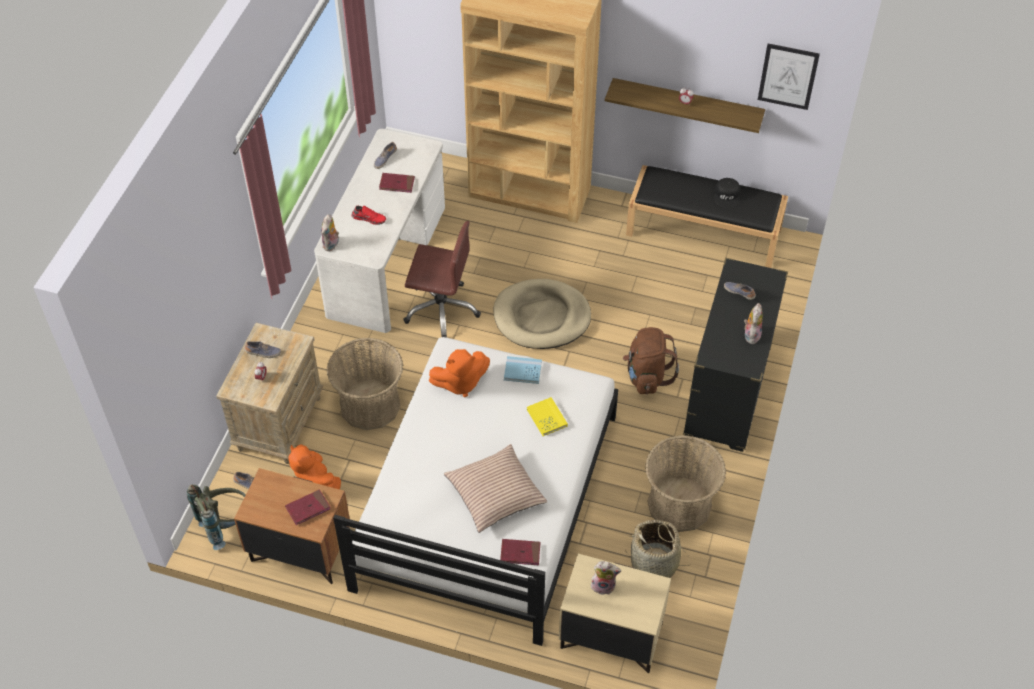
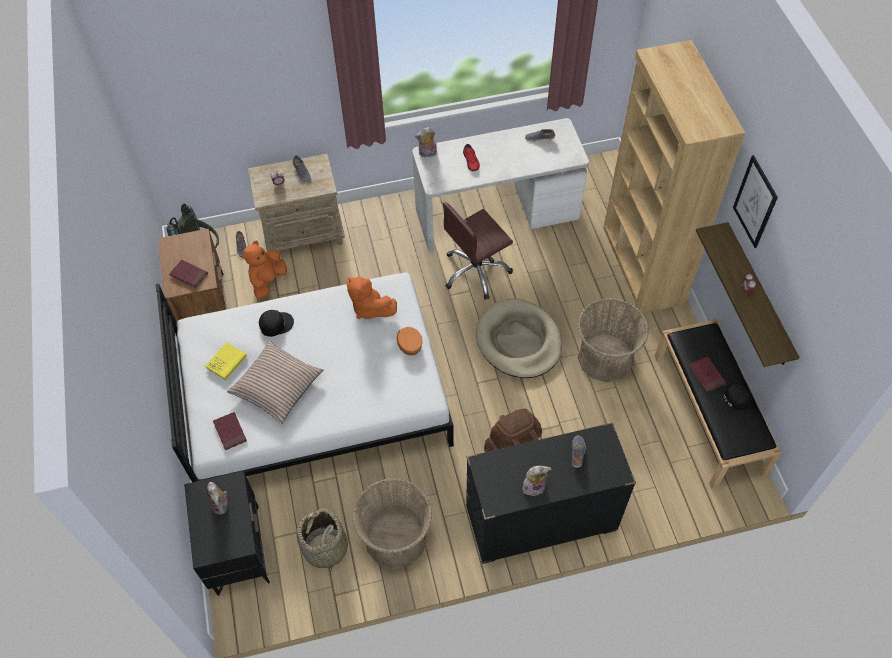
camera: 60 degrees right, 5 degrees up
(370, 405) = (355, 276): basket -> basket (605, 358)
(397, 184) = (520, 158): red book -> red book (707, 375)
(421, 464) = (276, 324): none -> black cap
(441, 309) = (476, 272): brown office chair -> brown office chair turned 75 degrees clockwise
(522, 371) = (409, 343): blue book -> orange cap
(547, 418) = (372, 383): yellow book -> yellow book (226, 362)
(610, 637) = (237, 549): beige nightstand -> black nightstand
(788, 76) = (824, 344): picture -> picture (755, 202)

